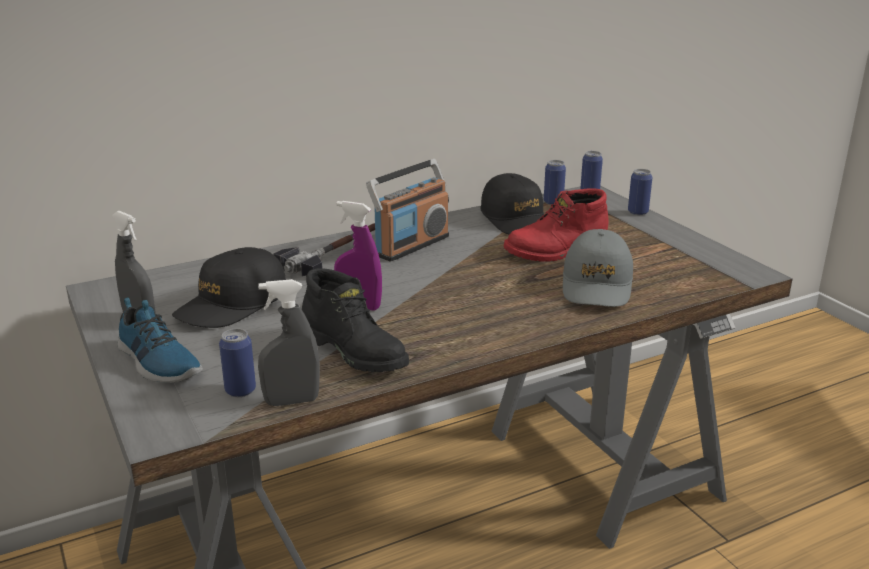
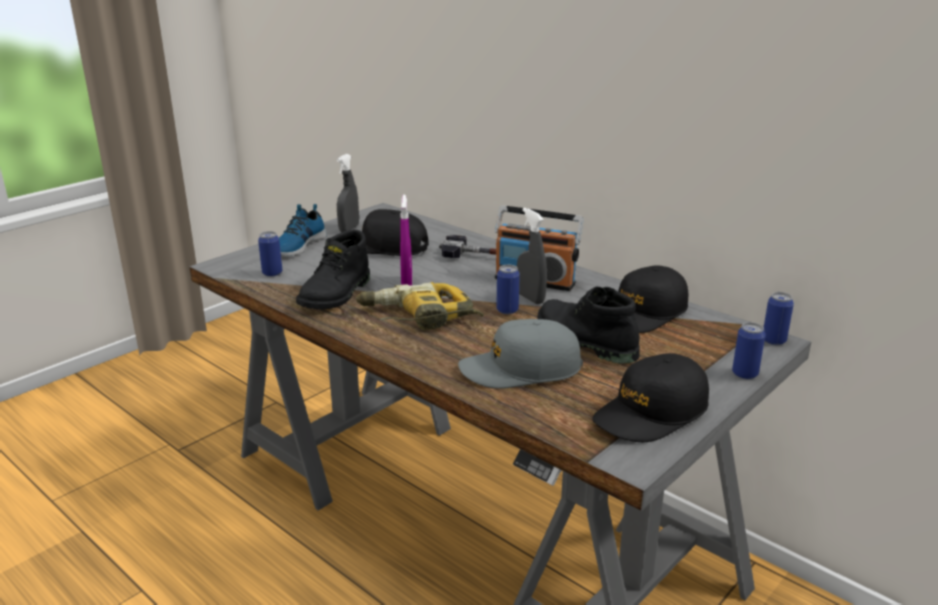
camera: 70 degrees right, 0 degrees up
(292, 401) = (264, 289): grey spray bottle -> grey spray bottle (530, 298)
(457, 314) = (418, 318): none -> power drill
(553, 202) = (715, 325): can -> can (507, 310)
(557, 251) = (584, 342): red boot -> black boot
(687, 253) = (651, 413): none -> black cap

